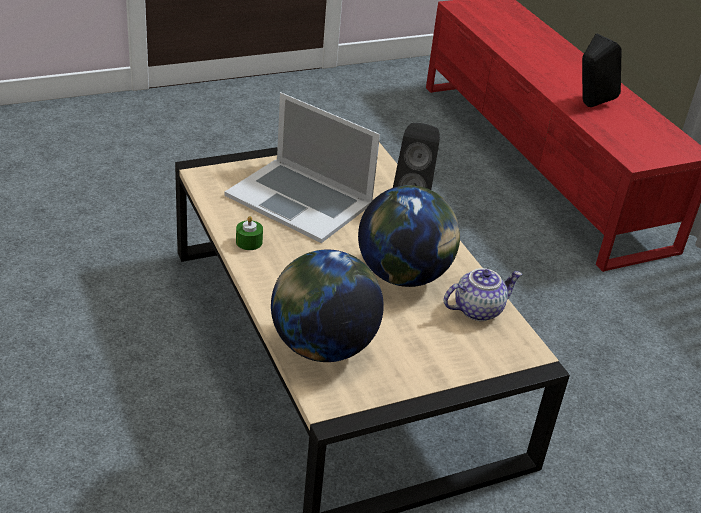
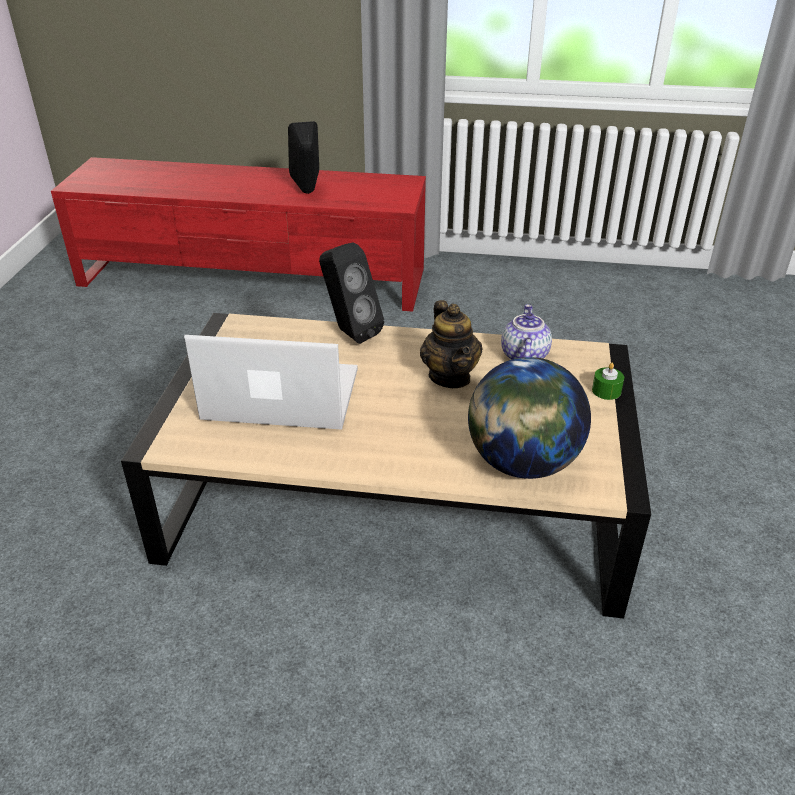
camera: 55 degrees left, 0 degrees up
(249, 242) = (323, 454): green candle -> green candle (606, 391)
(299, 199) = (281, 395): laptop -> laptop turned 150 degrees counterclockwise
(404, 275) = (450, 376): globe -> teapot

